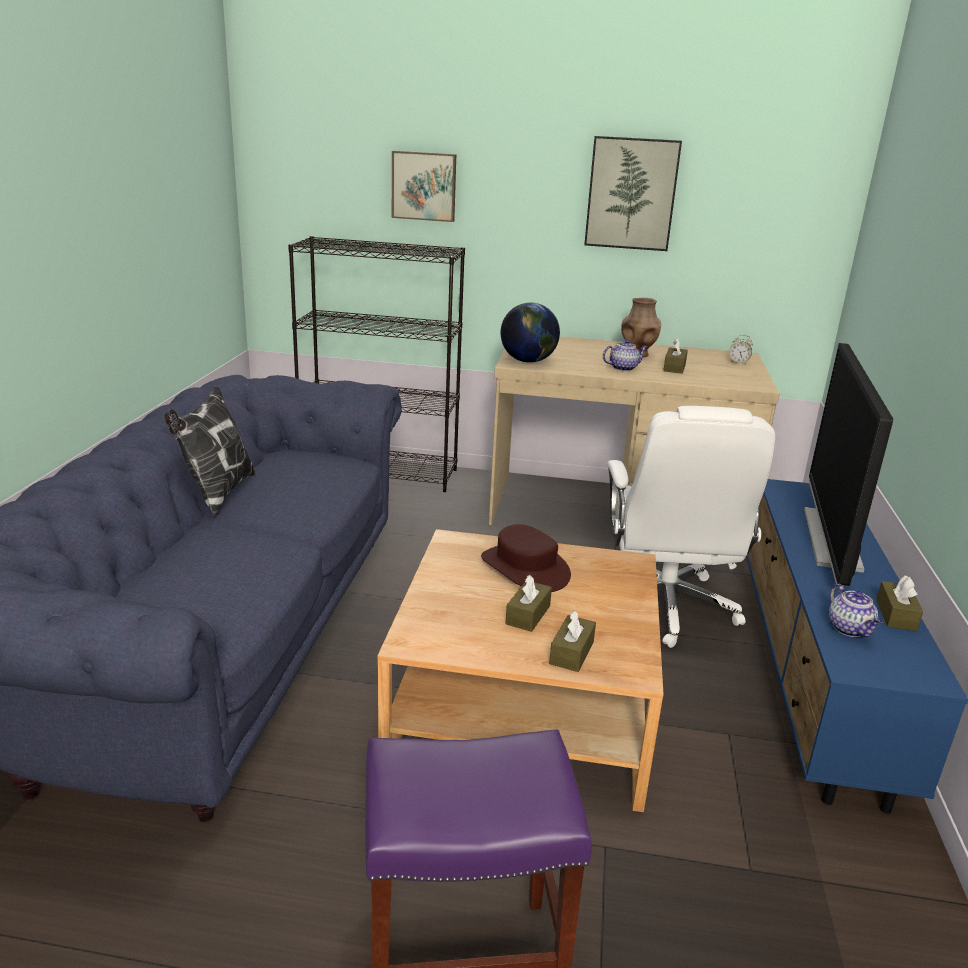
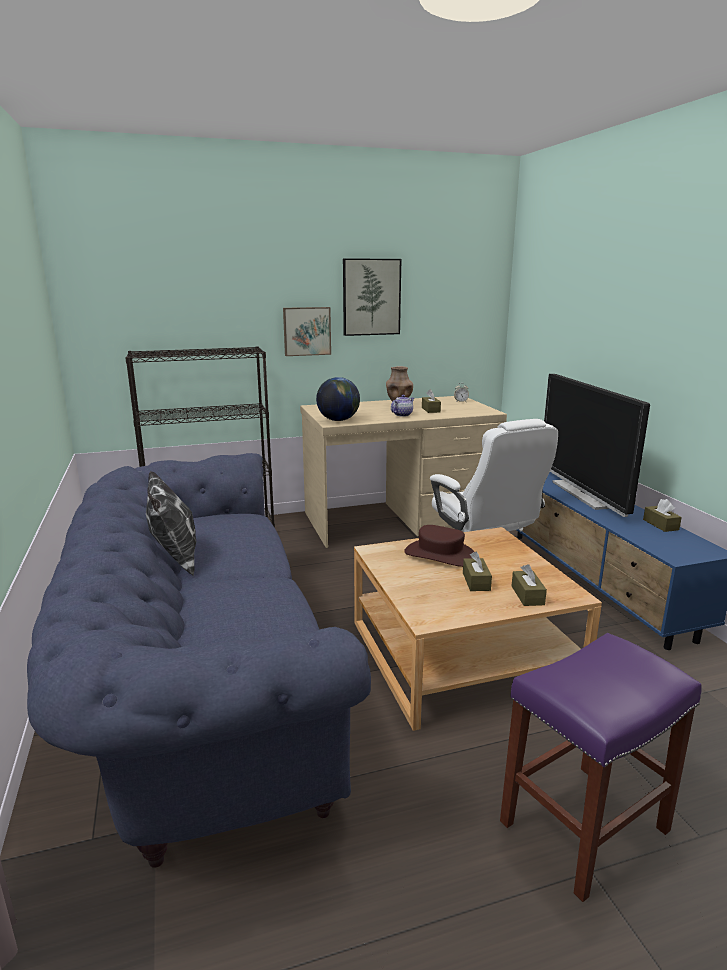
camera: 25 degrees left, 5 degrees down
(424, 186) = (220, 303): picture -> picture (306, 331)
(850, 629) = (650, 538): teapot -> none

